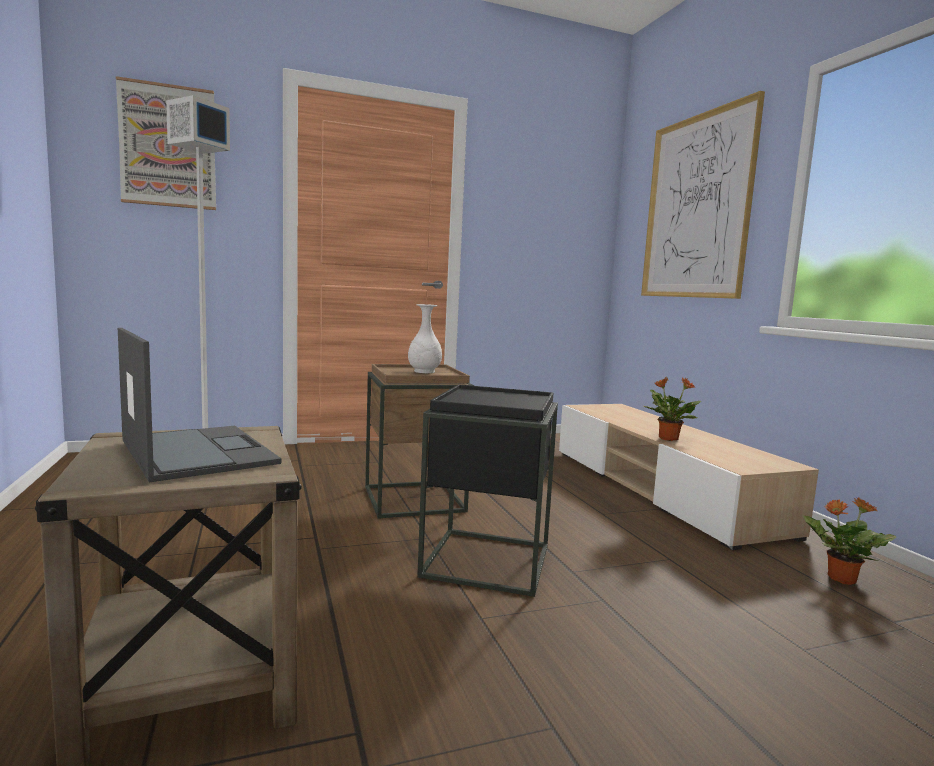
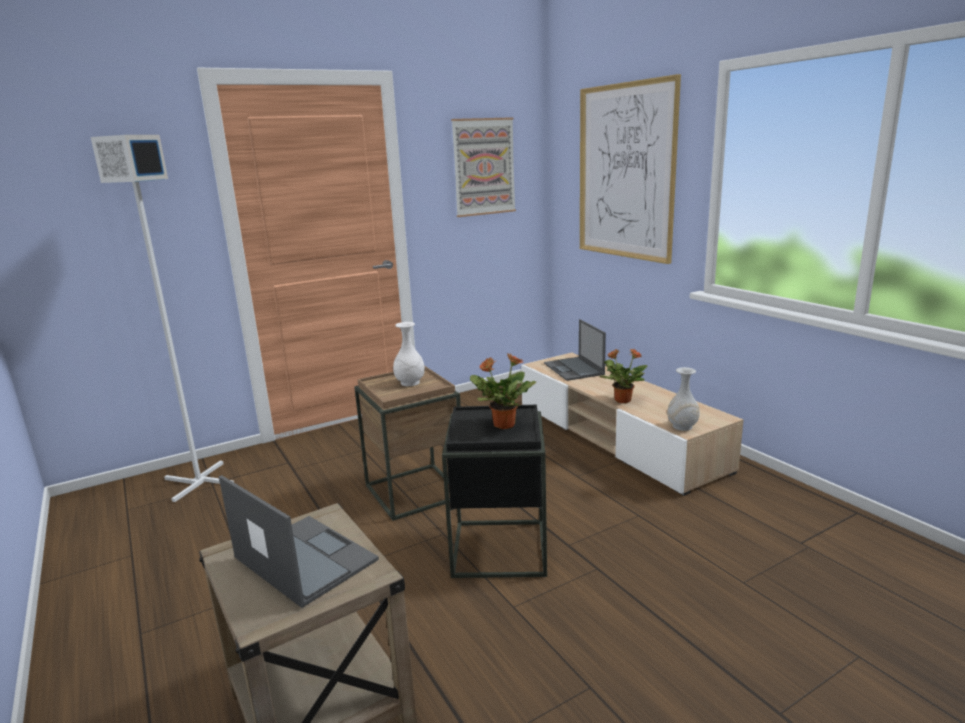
camera: 10 degrees left, 10 degrees up
(168, 146) = (90, 172): picture -> picture (483, 167)
(619, 413) = (574, 369): none -> laptop
(737, 465) = (682, 427): none -> white vase
(840, 579) = (763, 509): potted plant -> potted plant (503, 425)

